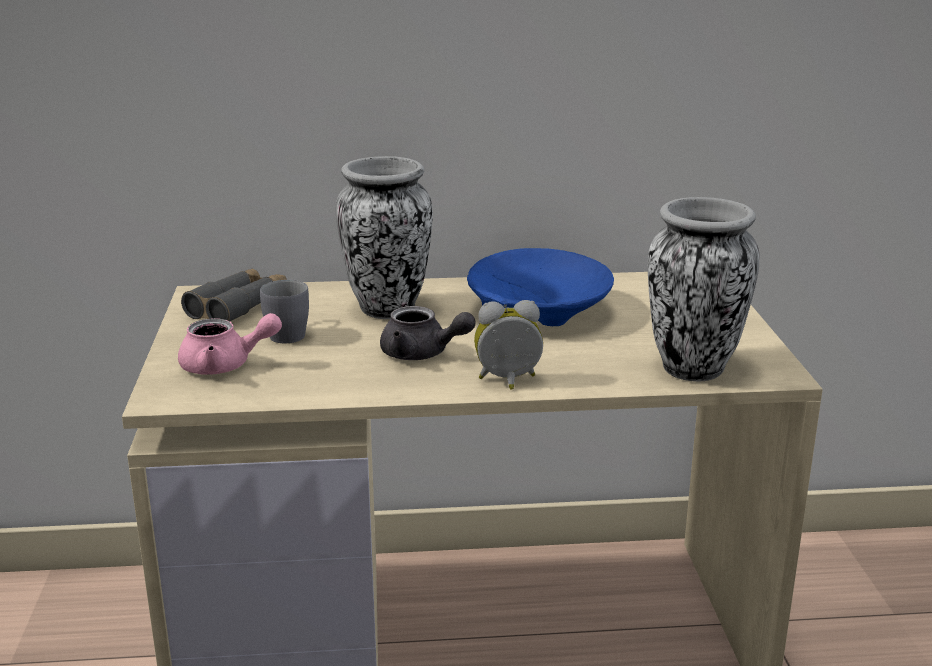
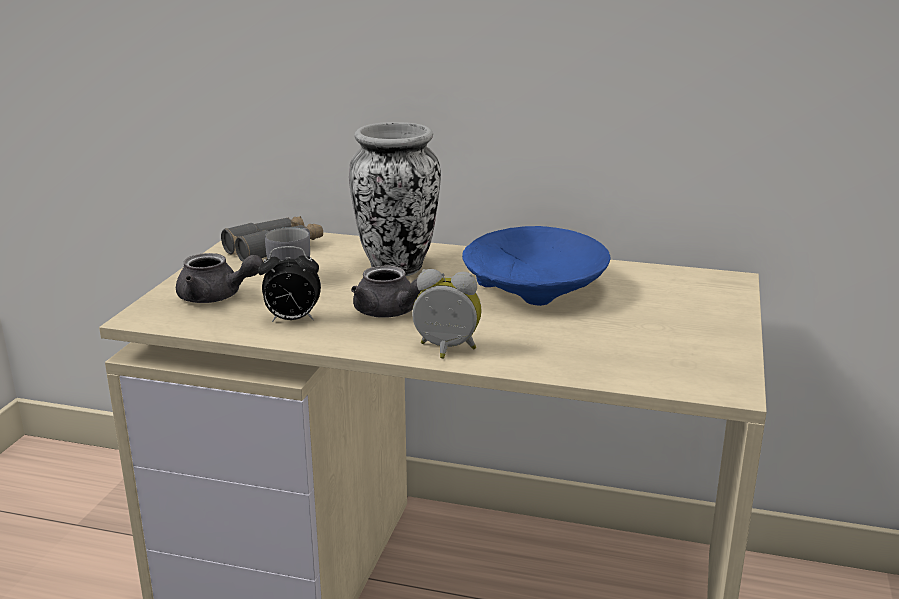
camera: 20 degrees right, 0 degrees up
(225, 366) = (217, 297): pink teapot -> grey teapot
(329, 376) = (292, 320): none -> alarm clock
(692, 368) = (640, 367): vase -> none

